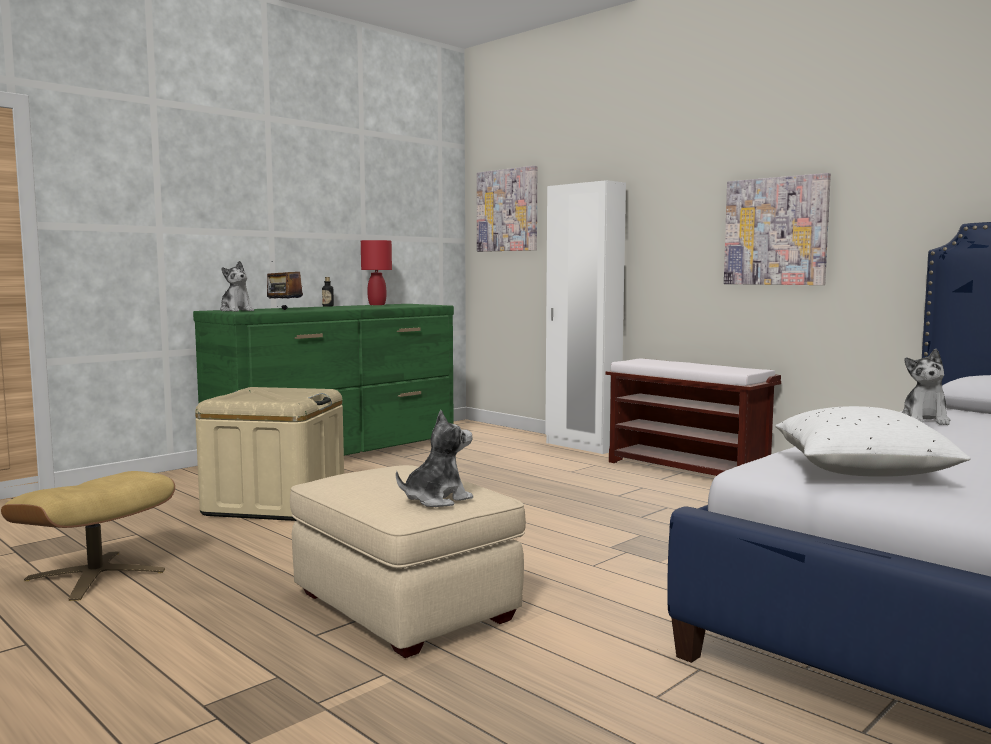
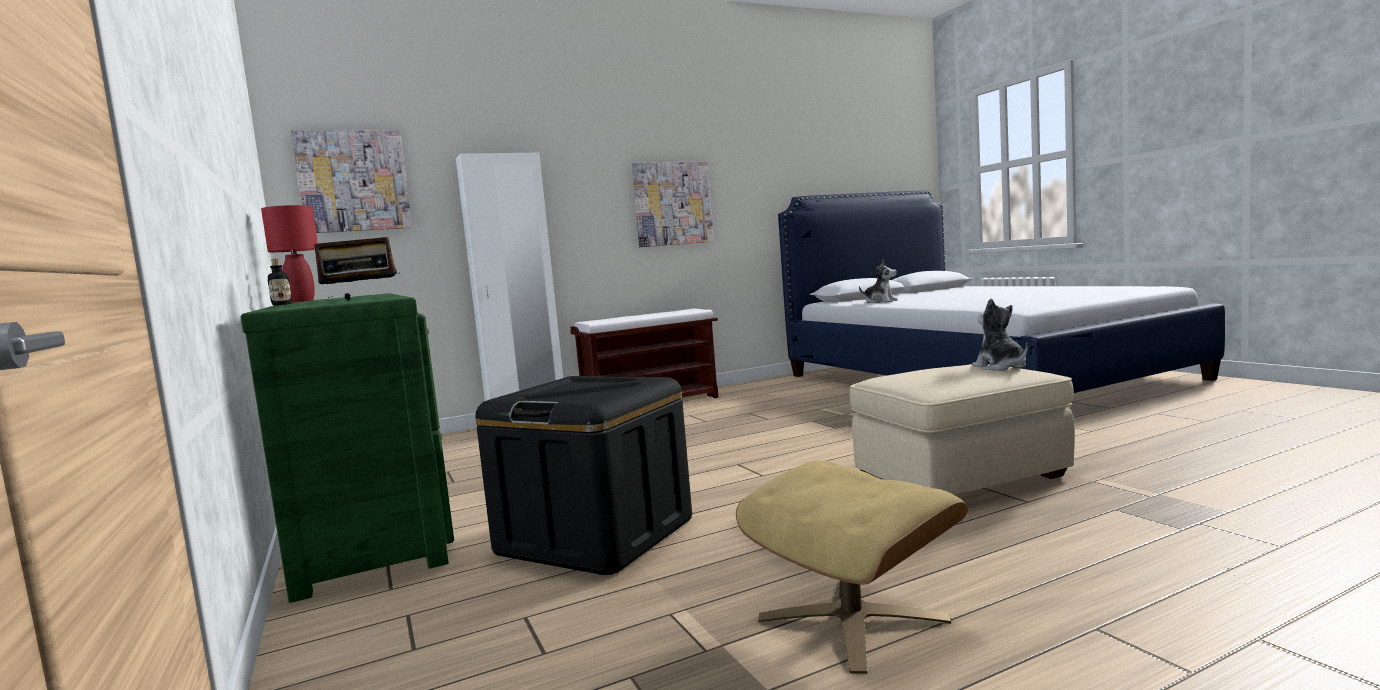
camera: 70 degrees left, 0 degrees up
(236, 310) = (318, 304): plush toy -> none
(275, 503) = (595, 536): beige storage box -> black storage box
(861, 472) = (1028, 302): white pillow -> none

